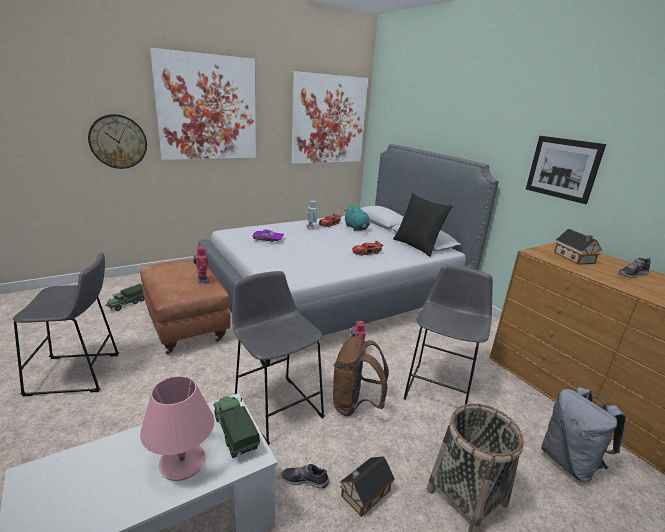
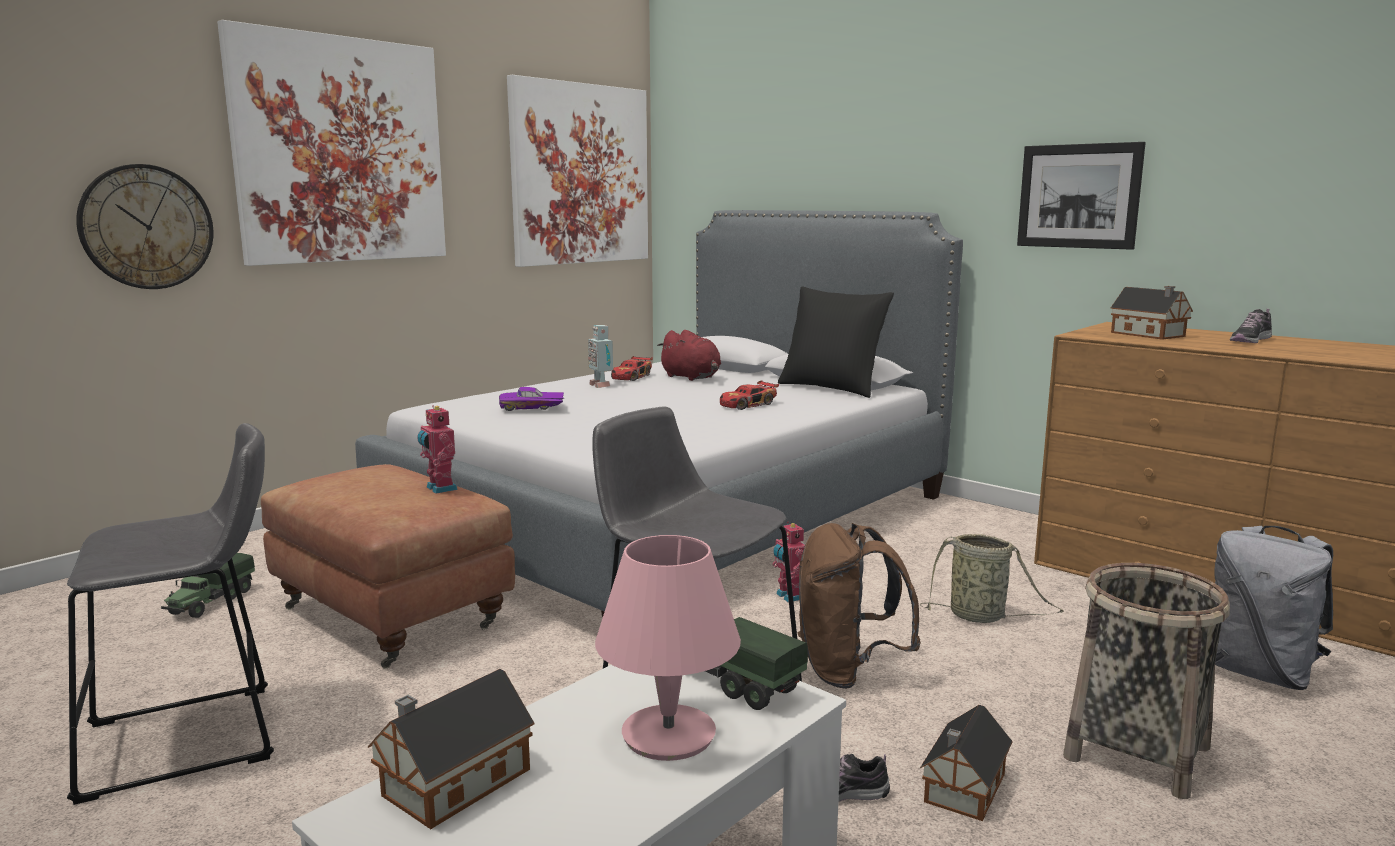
camera: 15 degrees left, 10 degrees down
(76, 467) = (451, 784): none -> toy house
(356, 228) = (692, 377): turquoise plush toy -> red plush toy
(440, 386) = (981, 617): grey stool -> basket

